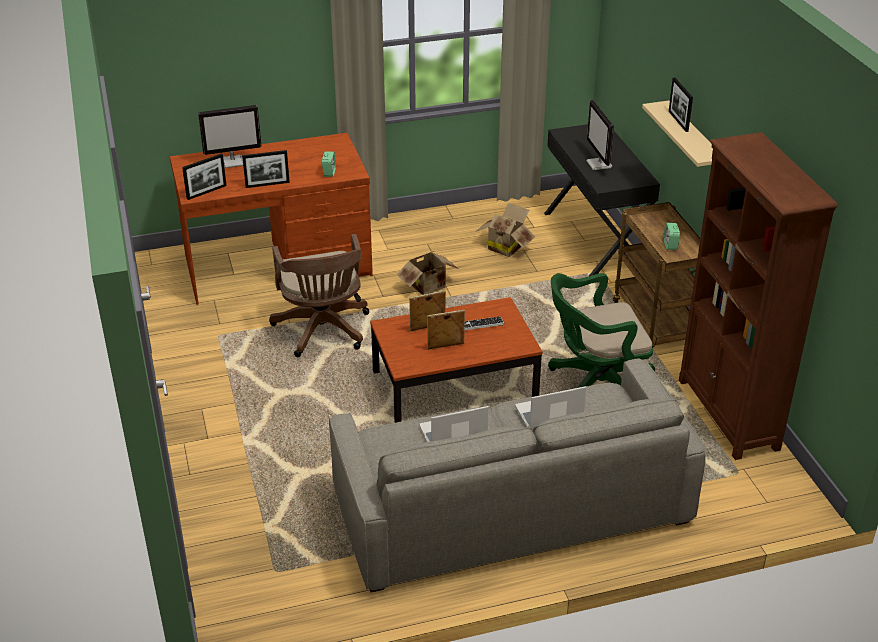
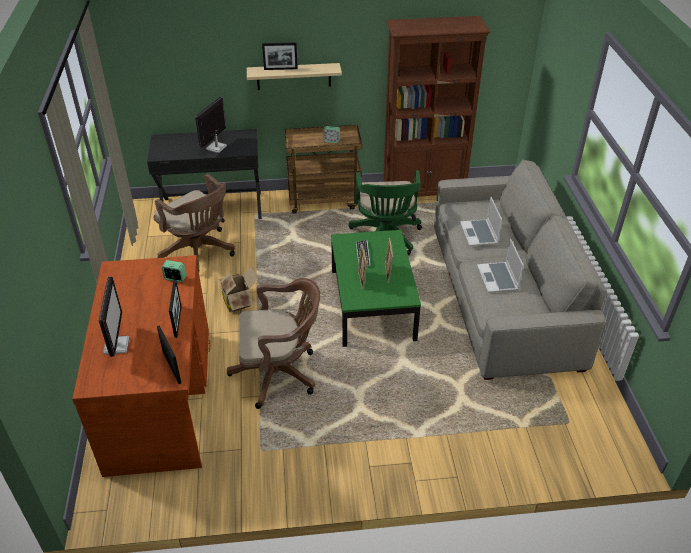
camera: 80 degrees left, 5 degrees up
(454, 387) = (372, 304): brown coffee table -> green coffee table
(505, 247) = (200, 253): cardboard box -> brown office chair
(599, 164) = (216, 147): monitor -> monitor turned 120 degrees clockwise

